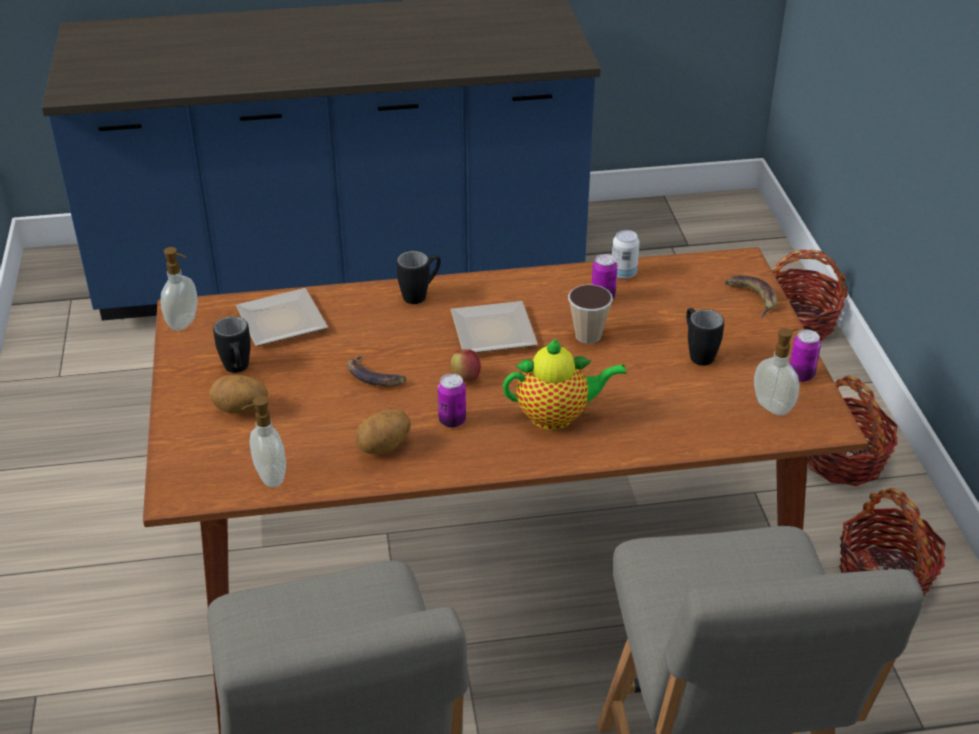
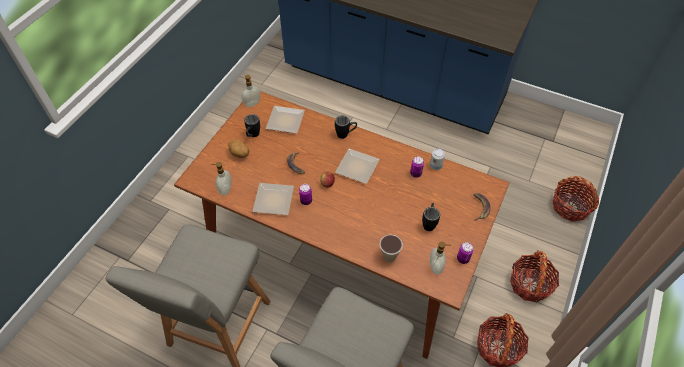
camera: 35 degrees right, 15 degrees up
(384, 447) = (272, 199): potato -> plate
(557, 416) = (346, 221): teapot -> none
(588, 335) = (392, 189): cup -> cup (389, 256)

